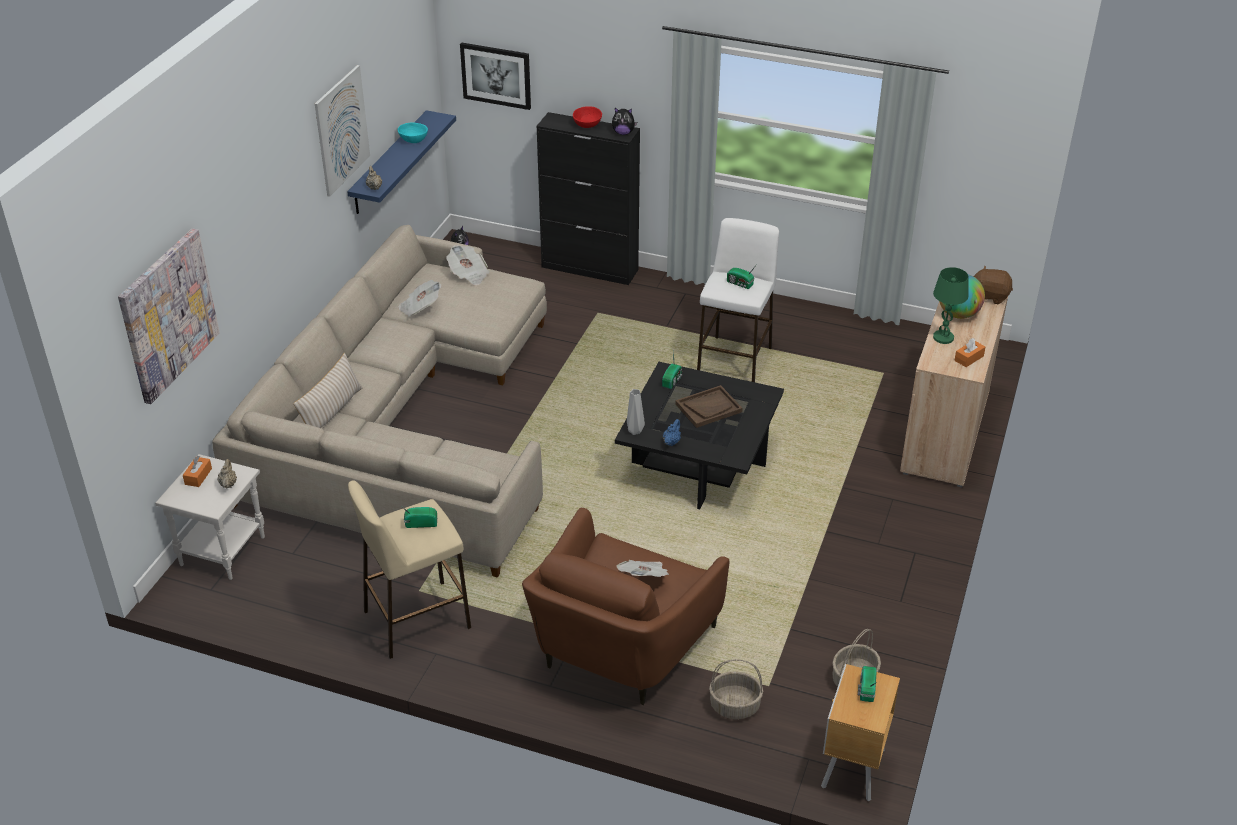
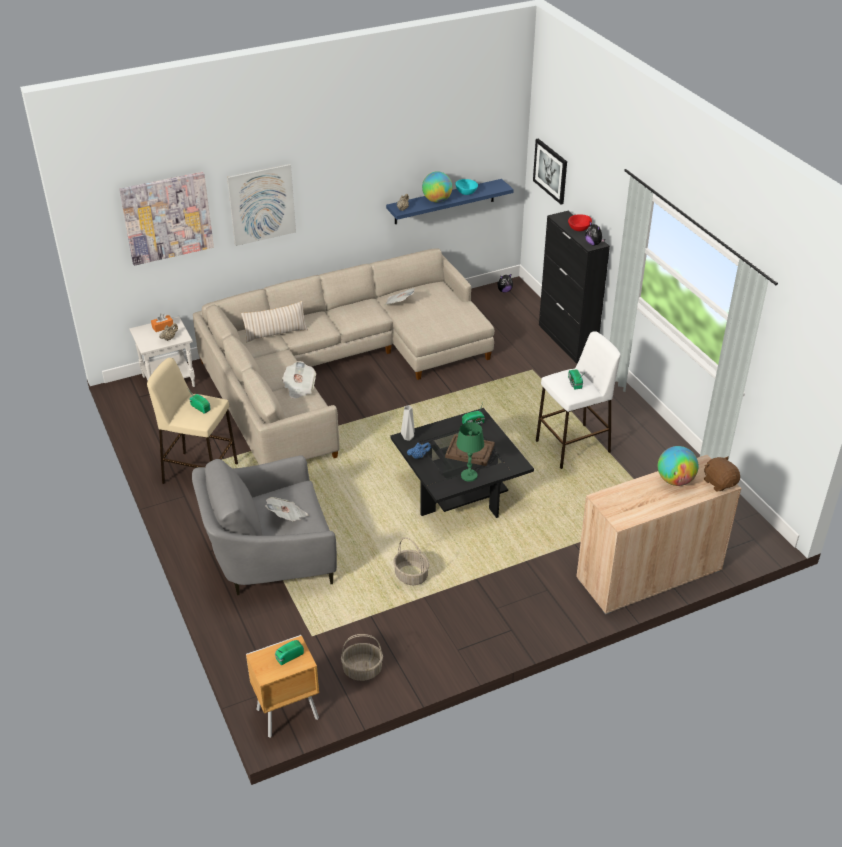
camera: 45 degrees right, 0 degrees up
(342, 130) = (388, 160): picture -> picture (262, 204)
(396, 162) = (437, 200): none -> globe
(469, 274) = (452, 299): newspaper -> newspaper (299, 388)
(620, 648) = (269, 558): brown armchair -> grey armchair
(734, 706) = (279, 632): basket -> basket (410, 575)
(943, 337) = (638, 488): green table lamp -> green table lamp (469, 476)
(969, 358) = (633, 511): orange tissue box -> none

